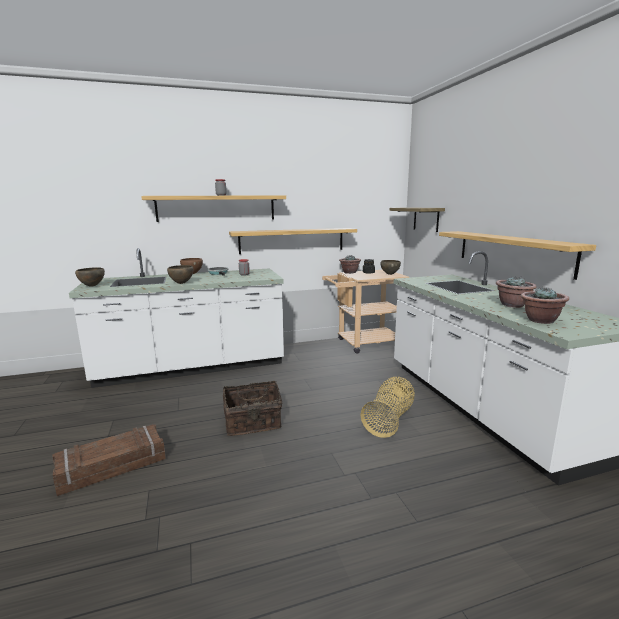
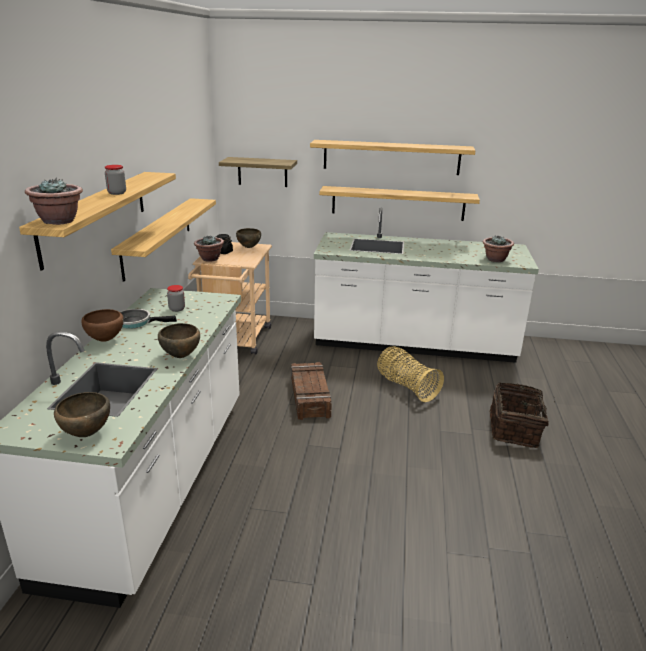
camera: 65 degrees left, 10 degrees up
(112, 466) = (389, 580): crate -> crate (310, 396)
(253, 422) = (360, 460): basket -> basket (515, 429)
(509, 201) = (391, 157): none -> shelf
(513, 305) = (453, 252): potted plant -> potted plant (59, 221)

